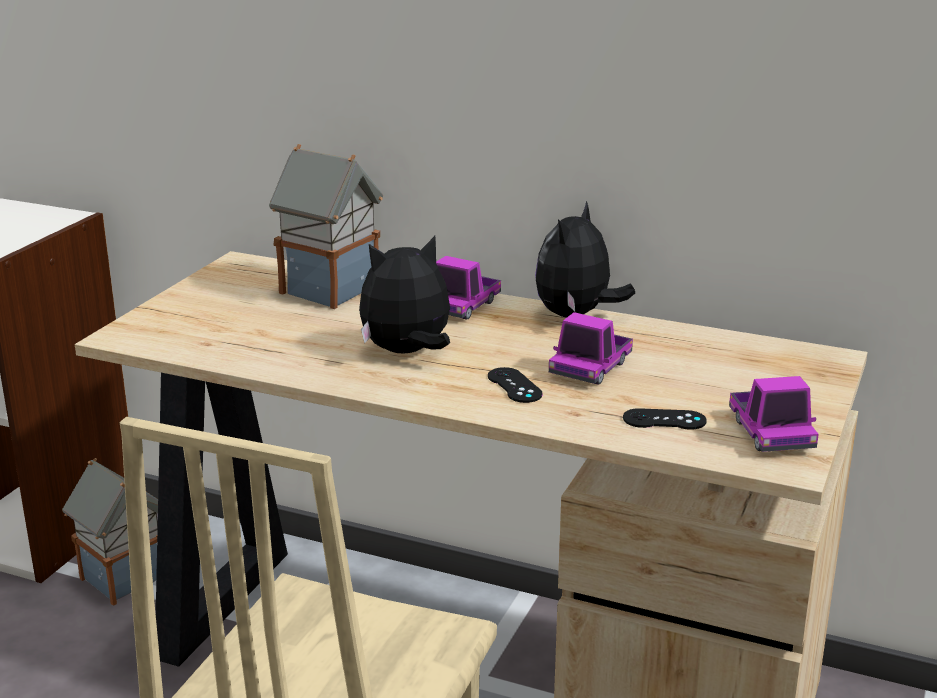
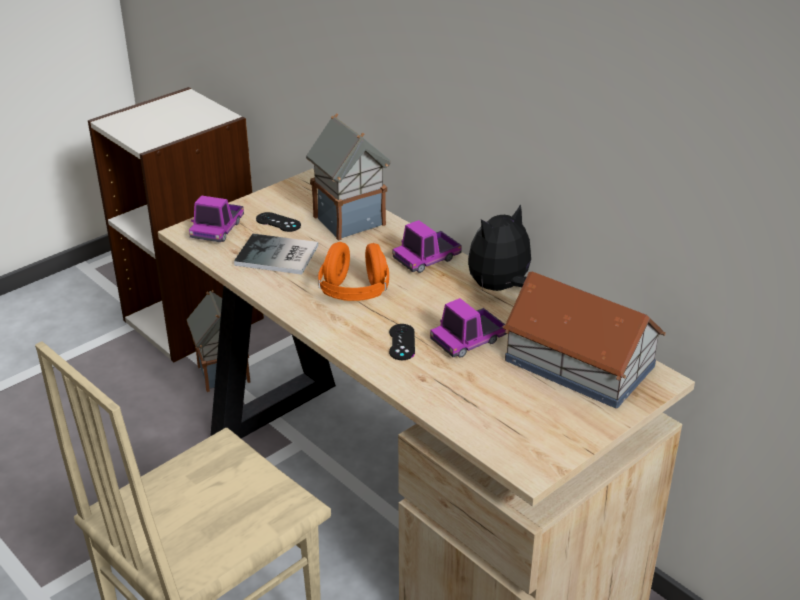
camera: 25 degrees right, 10 degrees up
(271, 338) = (278, 257): none -> book
(407, 352) = (354, 293): plush toy -> orange headphones
(664, 420) = (478, 402): black game controller -> black game controller (278, 222)
(732, 360) = (578, 362): none -> toy house
(770, 433) = (544, 436): toy truck -> toy truck (217, 229)

